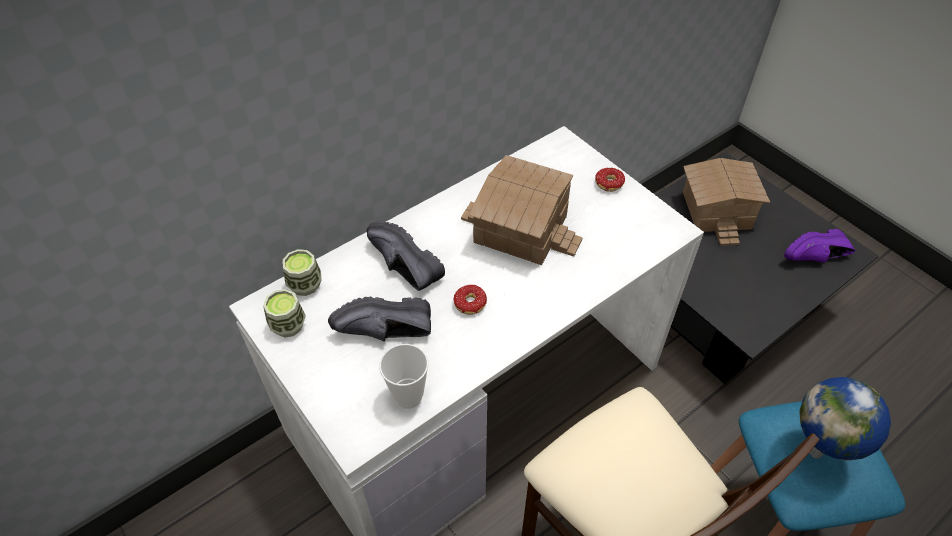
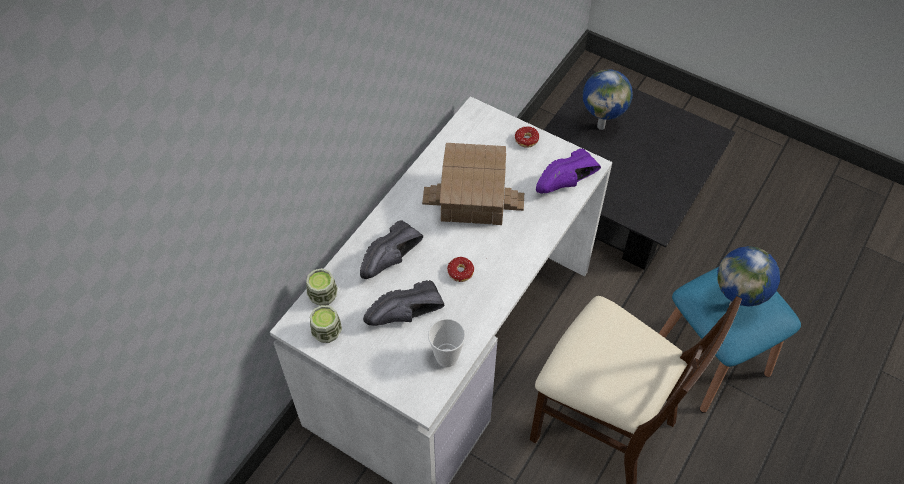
camera: 20 degrees left, 5 degrees up
(400, 268) = (393, 260): black shoe -> black shoe turned 75 degrees counterclockwise
(717, 210) = (601, 126): toy house -> globe
(816, 258) = (690, 148): purple shoe -> purple shoe (568, 183)

